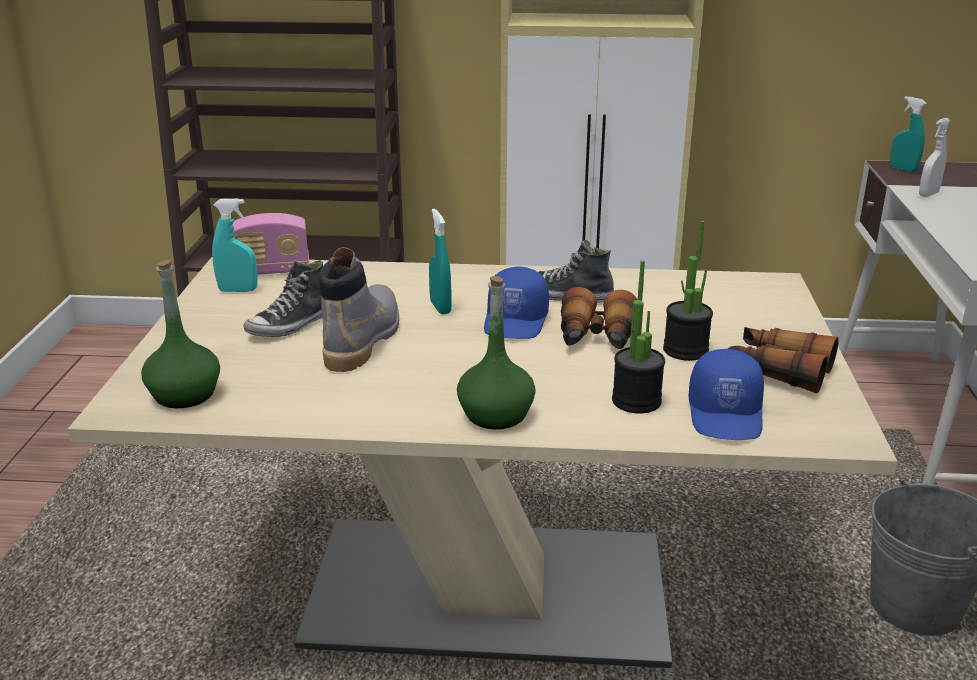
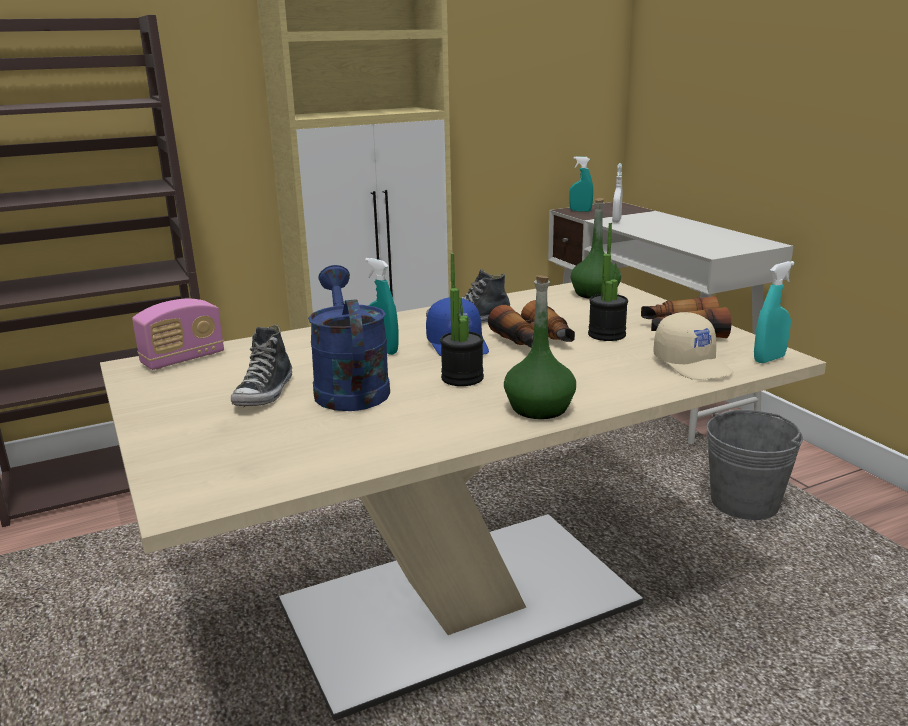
camera: 30 degrees left, 5 degrees down
(184, 395) = (236, 472): green bottle -> green bottle (595, 294)
(238, 290) = (169, 380): turquoise spray bottle -> turquoise spray bottle (769, 359)
(363, 339) = (349, 387): grey boot -> blue watering can
(636, 401) = (623, 372): potted plant -> potted plant (462, 378)
(727, 415) = (693, 364): blue cap -> beige cap

